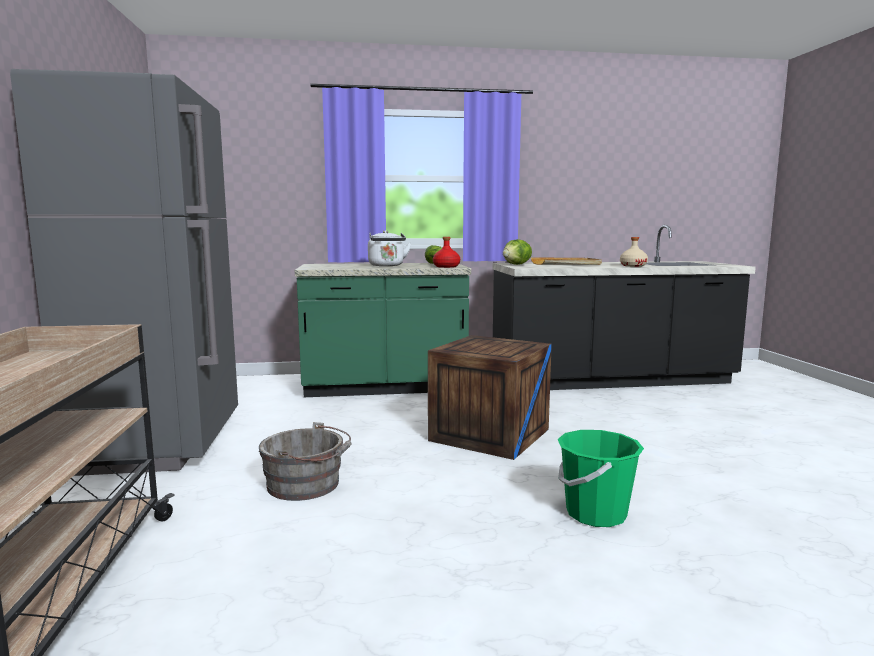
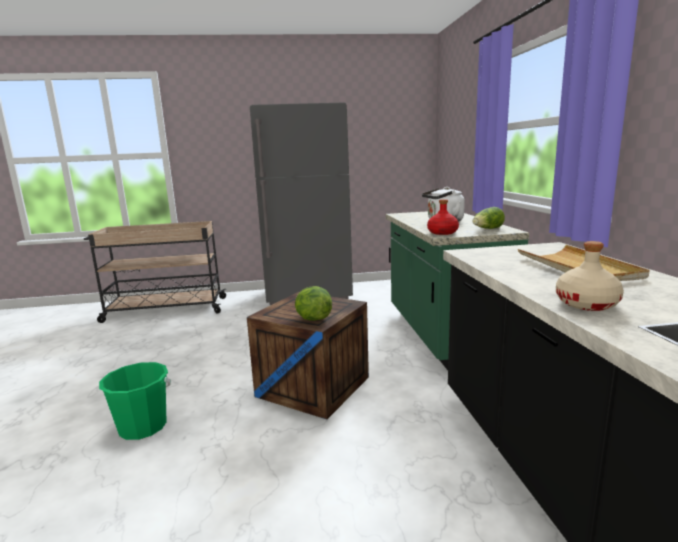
camera: 90 degrees right, 5 degrees up
(307, 485) = (240, 333): grey bucket -> none
(517, 264) = (525, 249): lettuce -> lettuce (313, 319)

